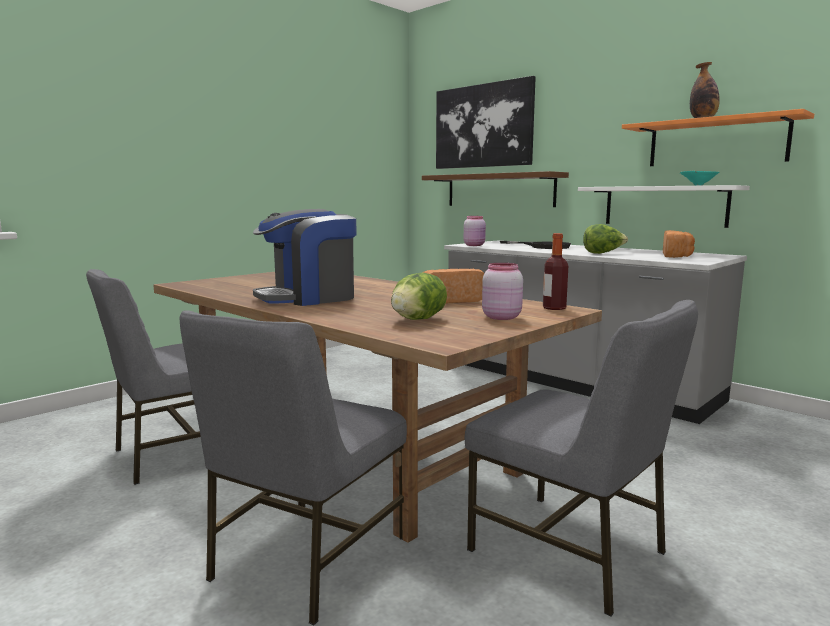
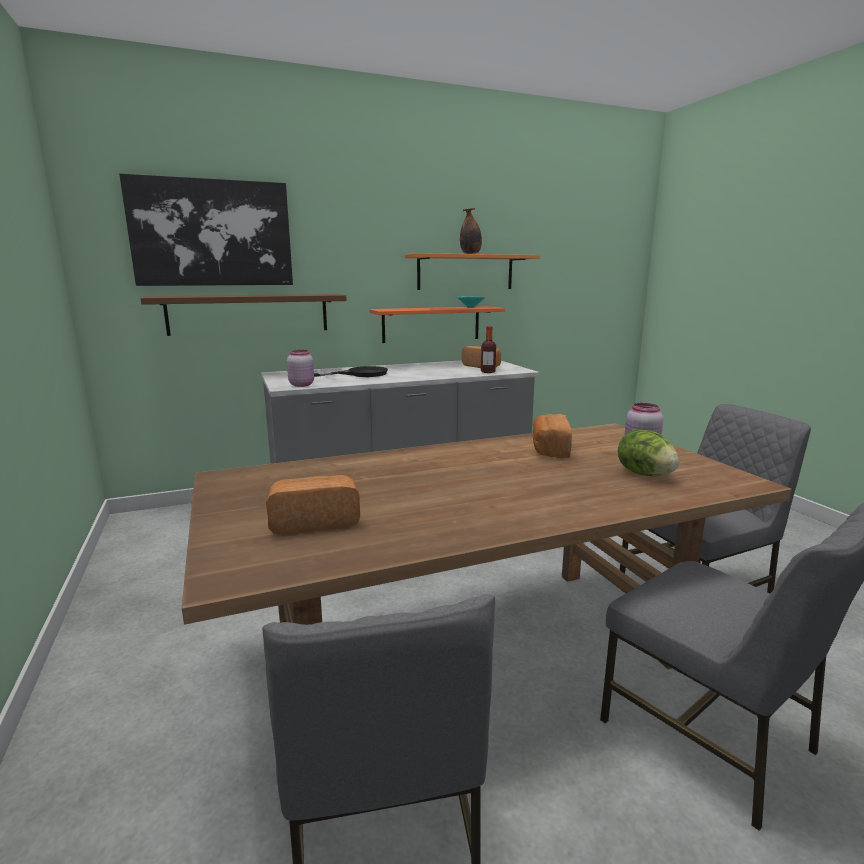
camera: 65 degrees left, 5 degrees up
(248, 284) = (314, 521): none -> bread
(308, 298) = (487, 499): coffee machine -> none
(554, 308) = (605, 431): bottle -> bottle (488, 372)
(603, 253) = (440, 373): lettuce -> none
(664, 206) = (431, 324): white shelf -> orange shelf

